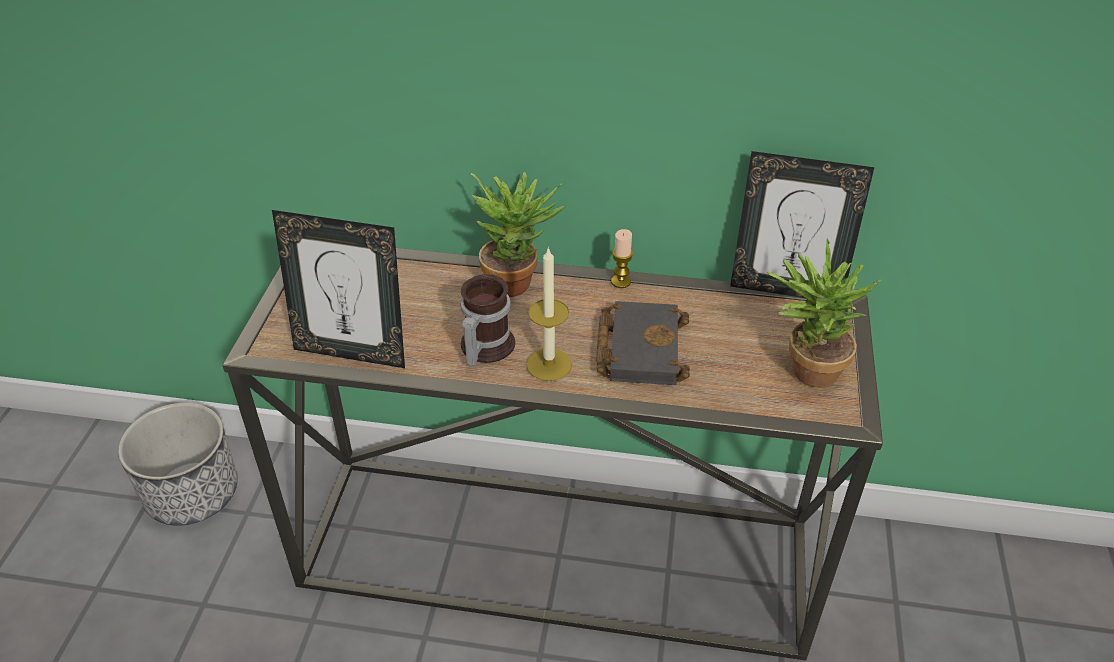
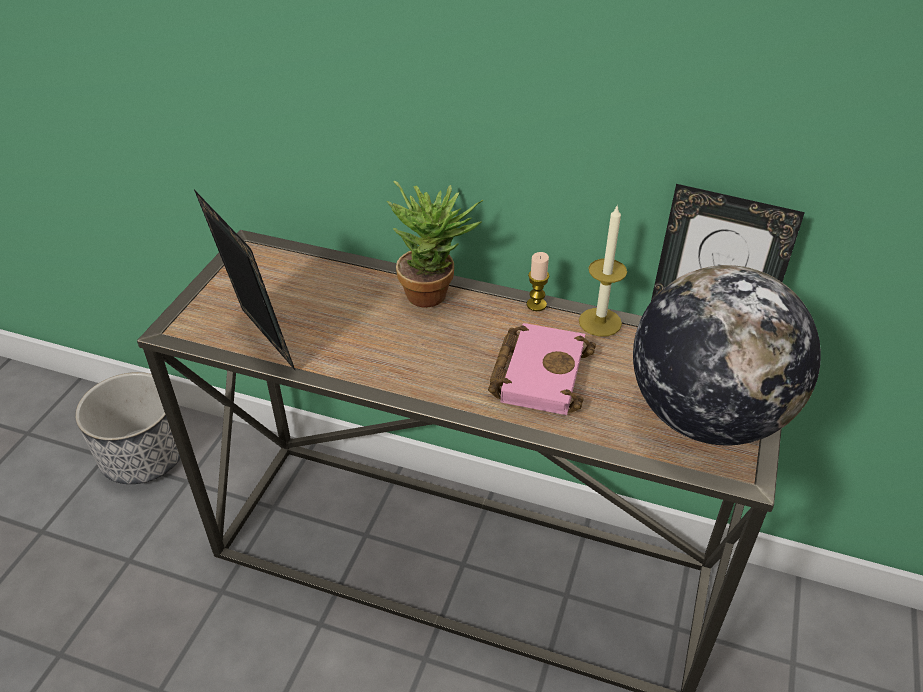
camera: 10 degrees right, 0 degrees up
(352, 352) = (259, 342): picture frame -> picture frame turned 150 degrees counterclockwise
(483, 347) = (384, 353): mug -> none
(549, 364) = (444, 378): candle -> candle (600, 322)
(638, 347) = (538, 372): black book -> pink book
(805, 369) = (706, 416): potted plant -> globe

